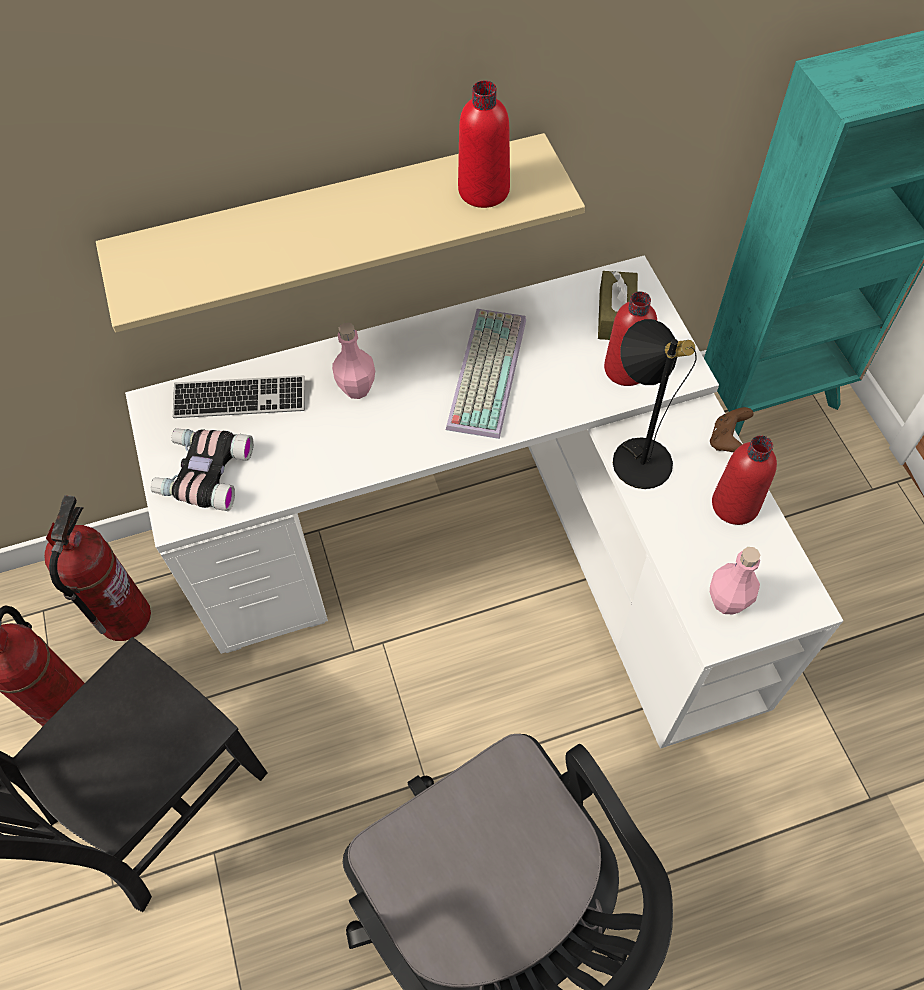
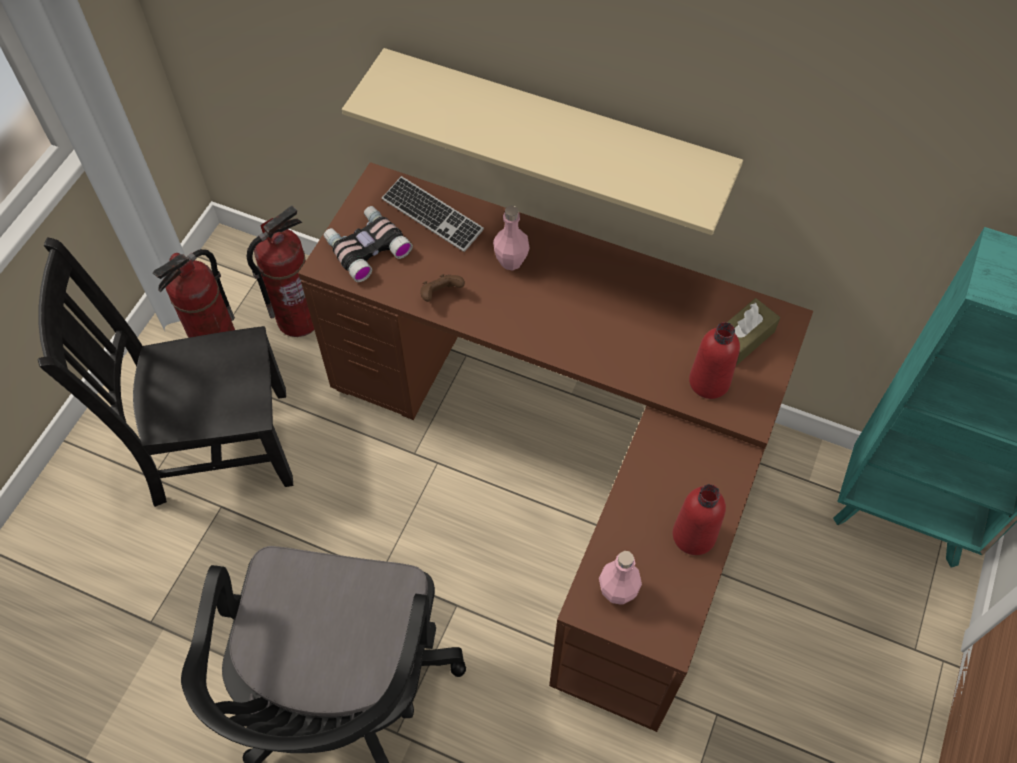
camera: 40 degrees right, 0 degrees up
(484, 190) = (654, 173): red bottle -> none
(484, 371) = (607, 310): keyboard -> none
(492, 550) = (569, 460): white desk -> brown desk
(638, 453) = (662, 447): black table lamp -> none
(727, 440) = (737, 488): brown game controller -> brown game controller (441, 295)

